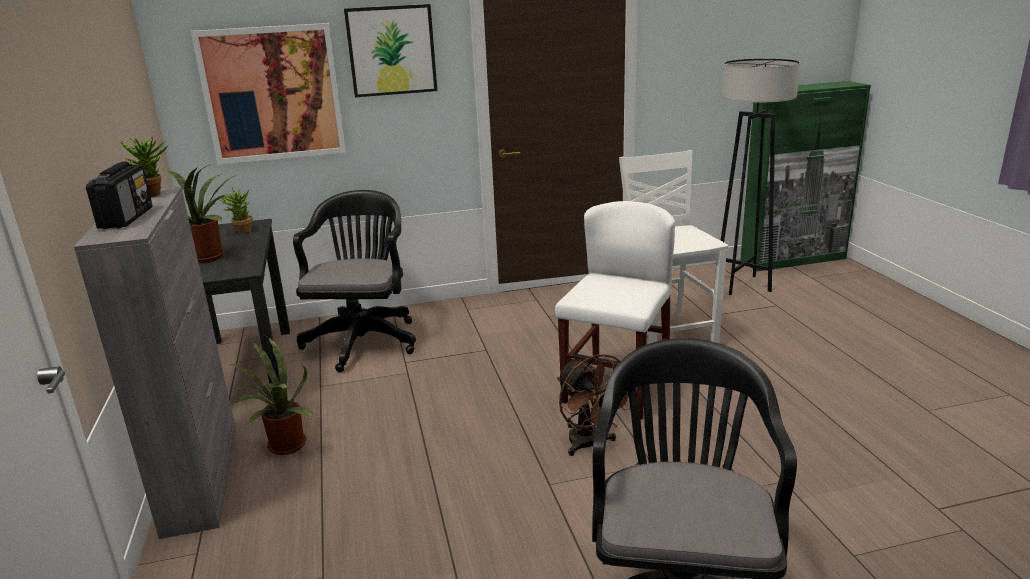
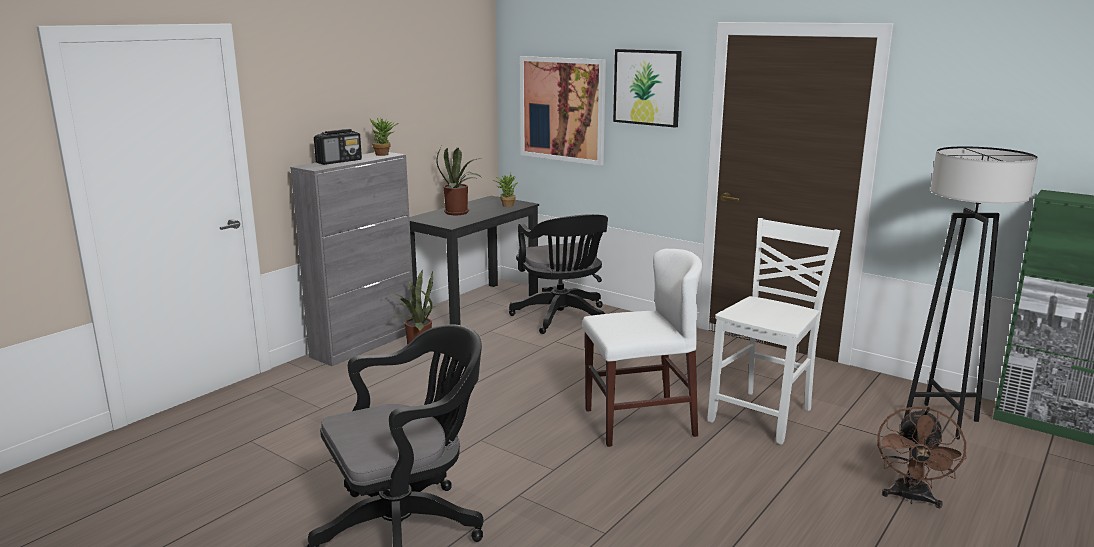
camera: 50 degrees right, 5 degrees down
(364, 339) = (562, 318): black office chair -> black office chair turned 105 degrees clockwise
(590, 445) = (546, 438): brown fan -> brown fan (911, 498)

